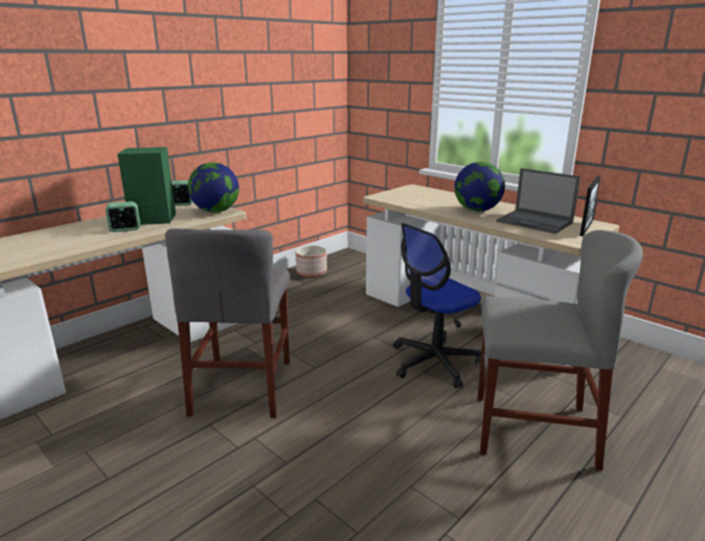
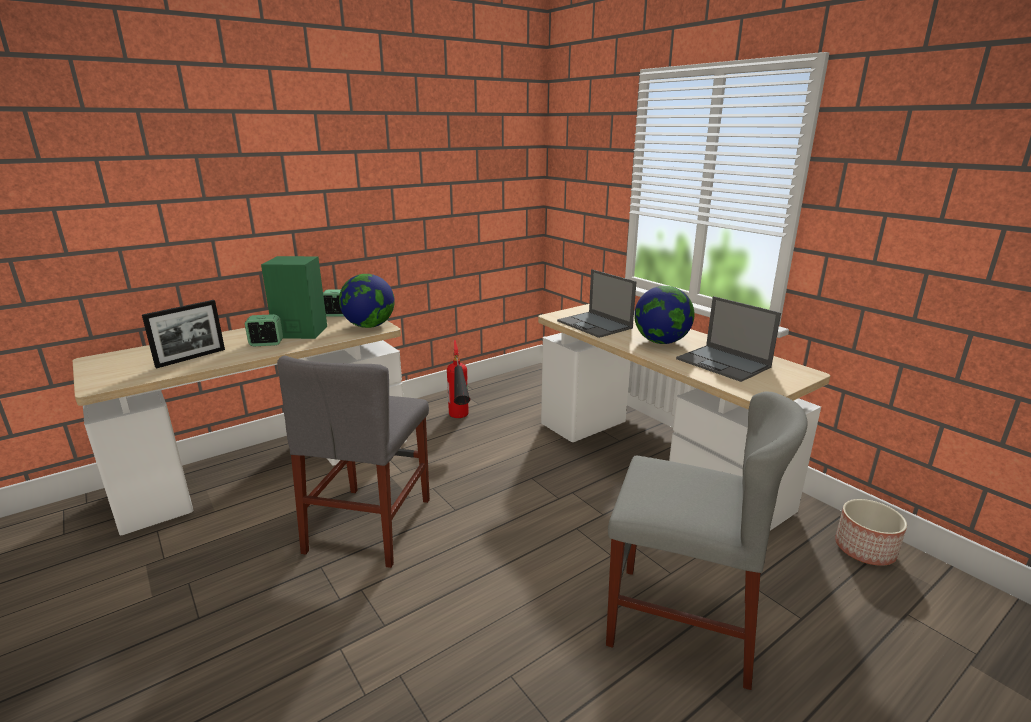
camera: 10 degrees right, 0 degrees up
(293, 299) = (460, 422): none -> fire extinguisher
(312, 272) = (491, 391): planter -> planter (865, 549)
(416, 201) = (595, 325): none -> laptop
(434, 362) = (591, 518): office chair -> none
(586, 228) = (785, 376): picture frame -> picture frame (191, 358)

